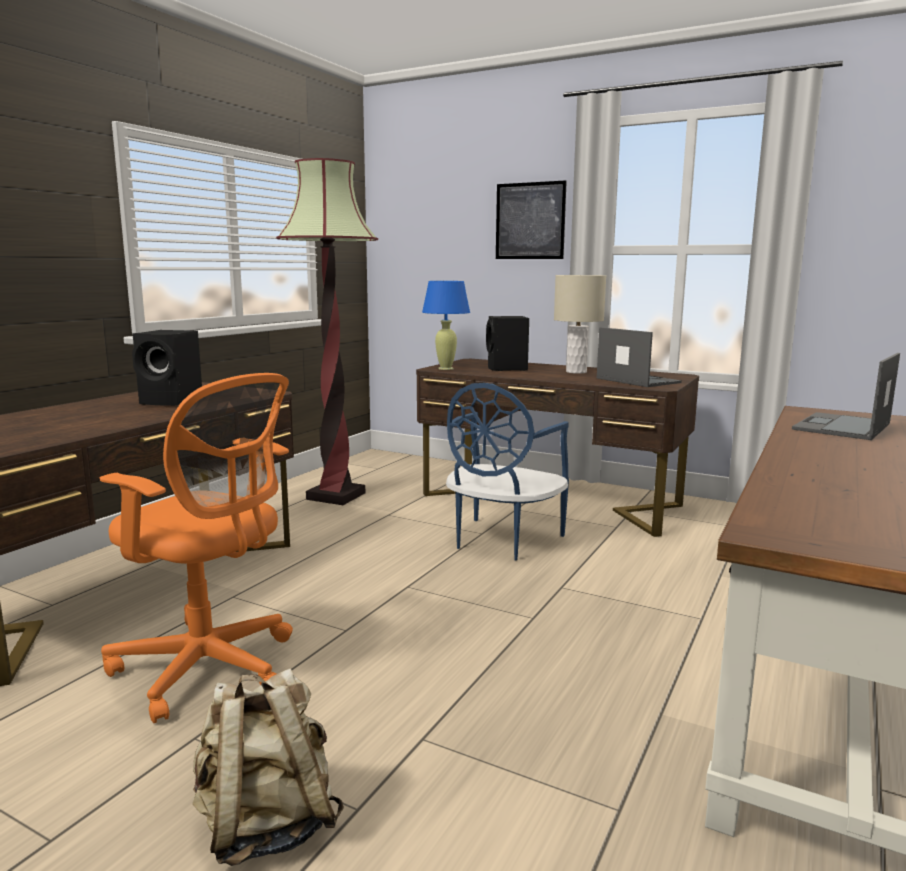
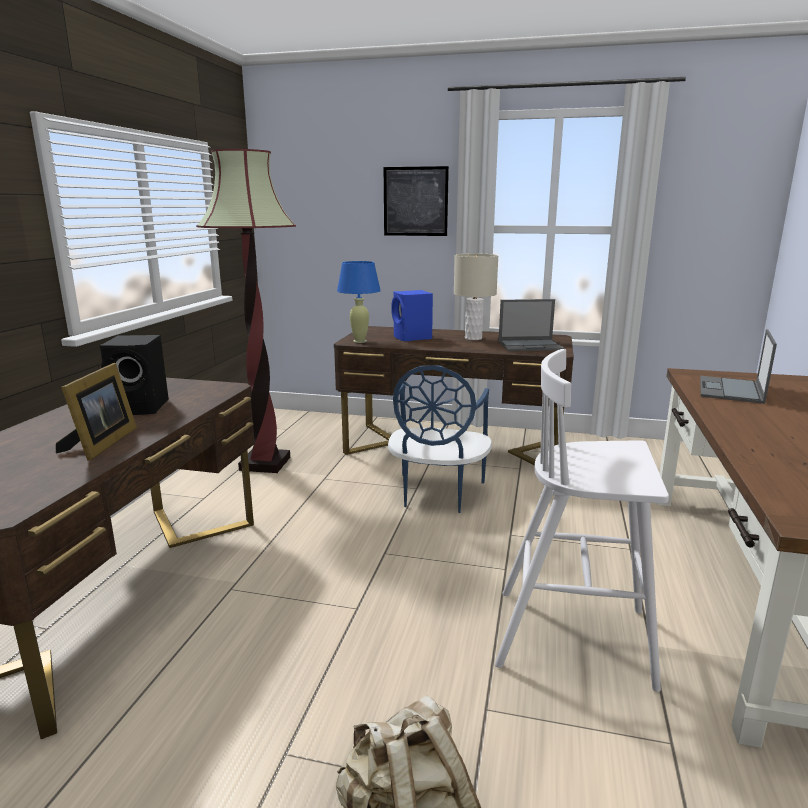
camera: 15 degrees left, 5 degrees up
(107, 421) = (101, 444): none -> picture frame
(210, 669) = (256, 674): orange office chair -> none
(507, 369) = (412, 338): black speaker -> blue speaker
(572, 692) = (576, 637): none -> white stool
(636, 380) = (531, 346): laptop -> laptop turned 135 degrees clockwise

